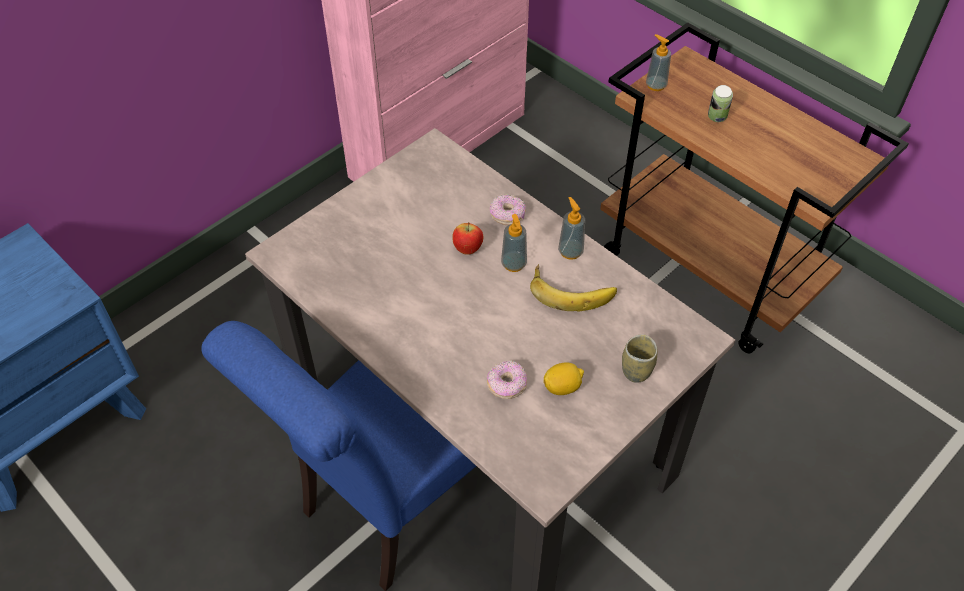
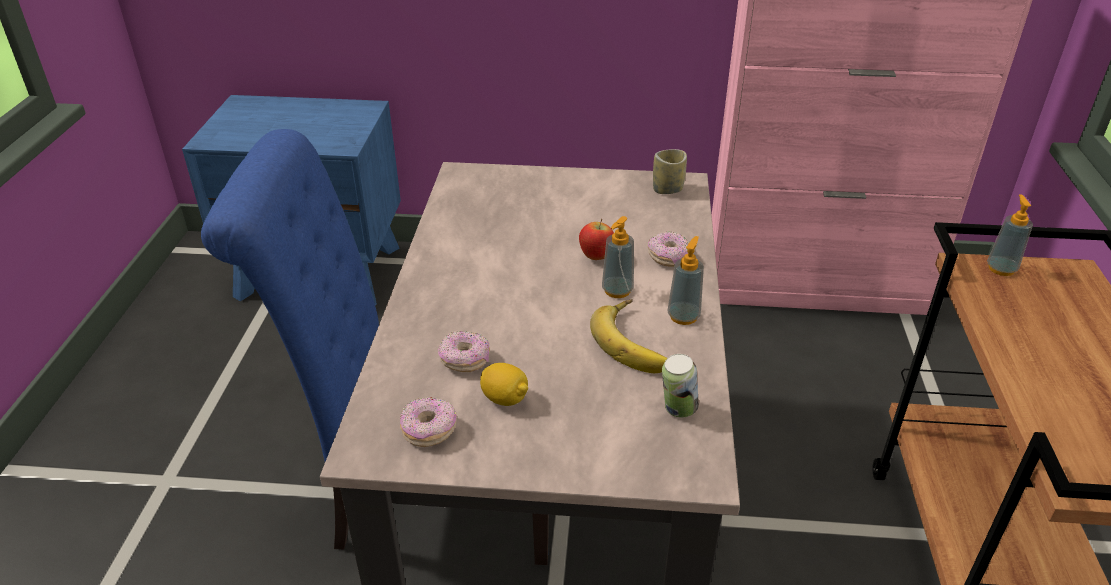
camera: 50 degrees right, 15 degrees down
(556, 442) = (429, 430): none -> donut
(636, 370) = (590, 442): cup -> cup (667, 189)
(716, 118) = (1040, 332): can -> can (677, 410)

